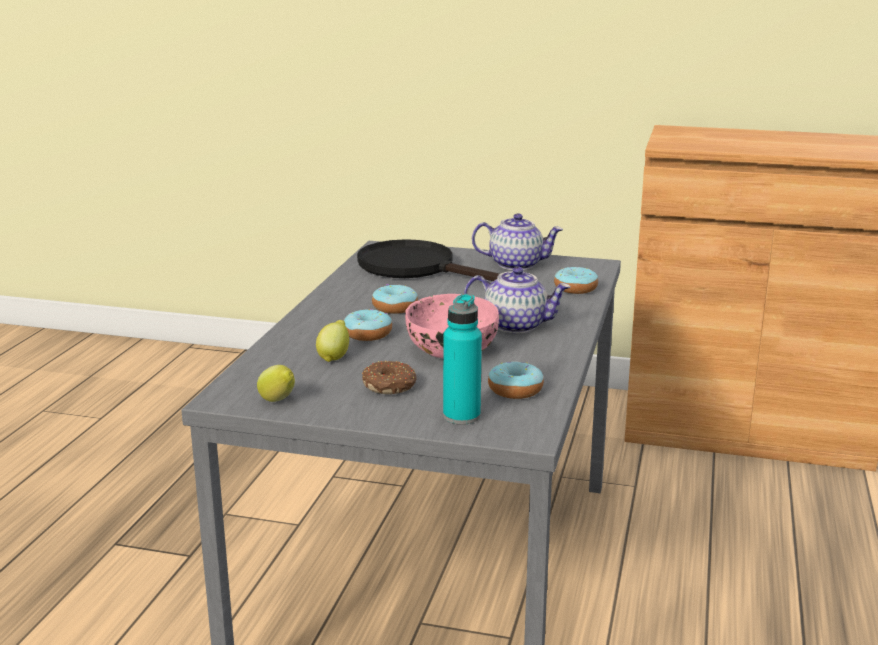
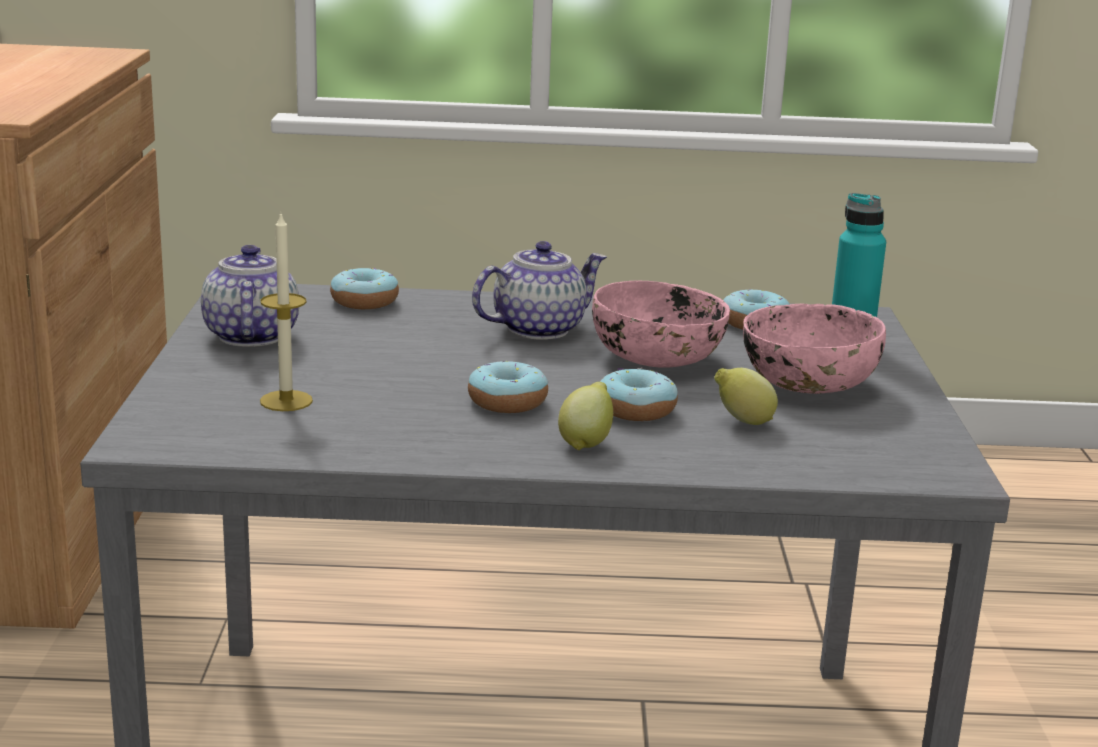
camera: 105 degrees left, 0 degrees up
(278, 401) = (918, 438): lemon -> lemon (586, 442)
(390, 386) = (806, 381): donut -> pink bowl
(418, 268) = (286, 401): black frying pan -> candle
(516, 325) = (539, 328): teapot -> teapot turned 60 degrees clockwise

